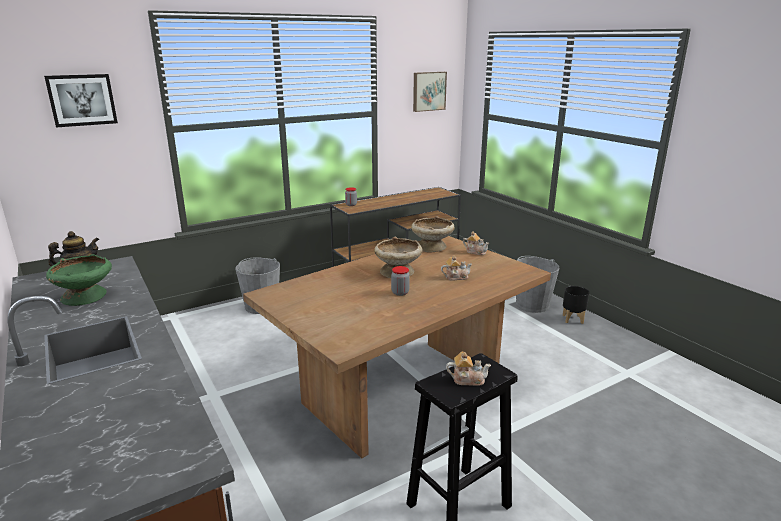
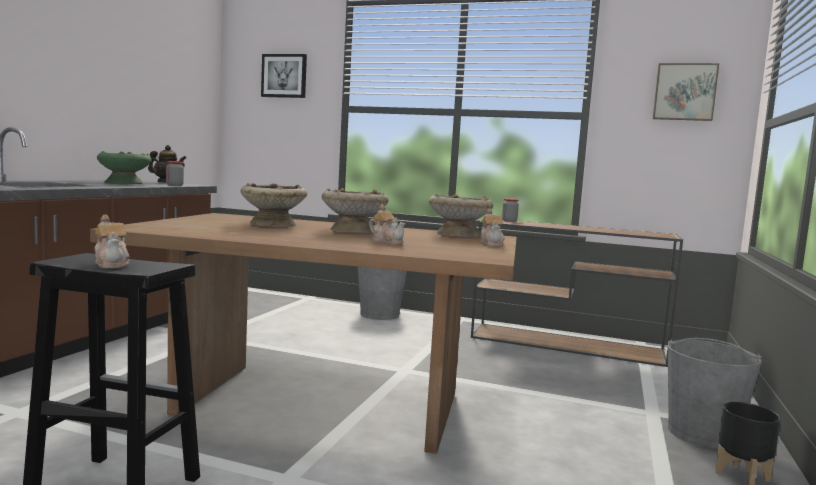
camera: 50 degrees right, 15 degrees down
(347, 289) = (273, 224): none -> beige bowl
(400, 292) = (297, 232): jar -> jar (174, 185)

